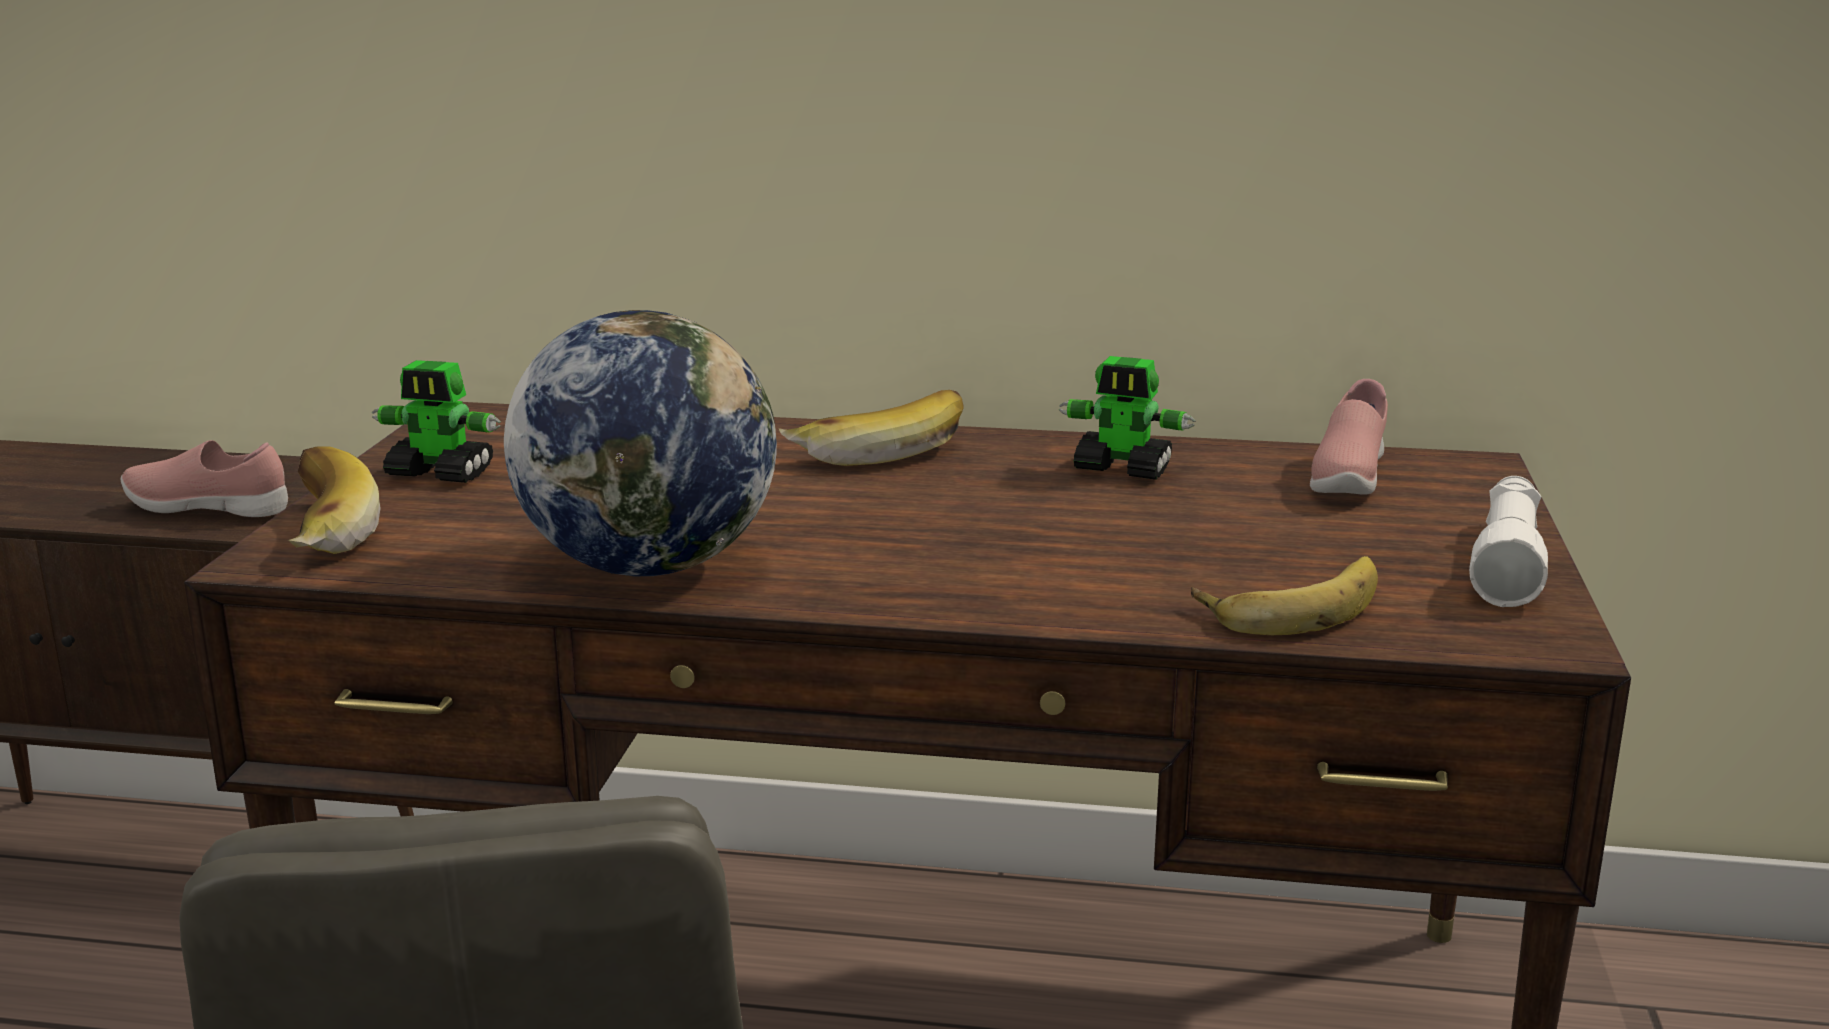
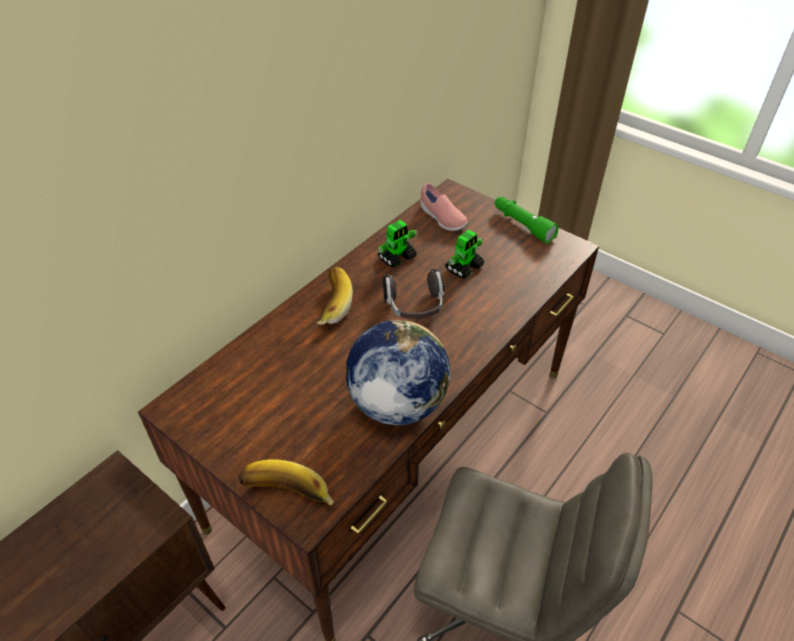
camera: 60 degrees left, 25 degrees up
(209, 510) = (122, 535): pink shoe -> none
(441, 473) = (246, 436): toy robot -> toy robot (464, 267)
(980, 518) = (414, 307): none -> headphones
(1290, 604) = (524, 277): banana -> none
(1507, 562) = (522, 225): white flashlight -> green flashlight

